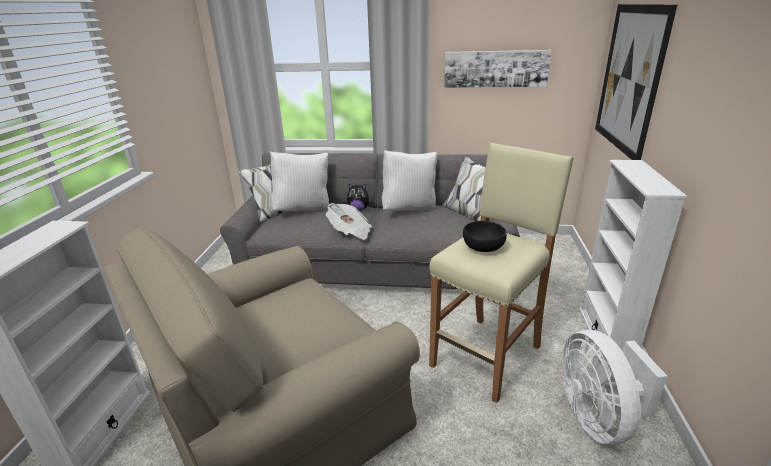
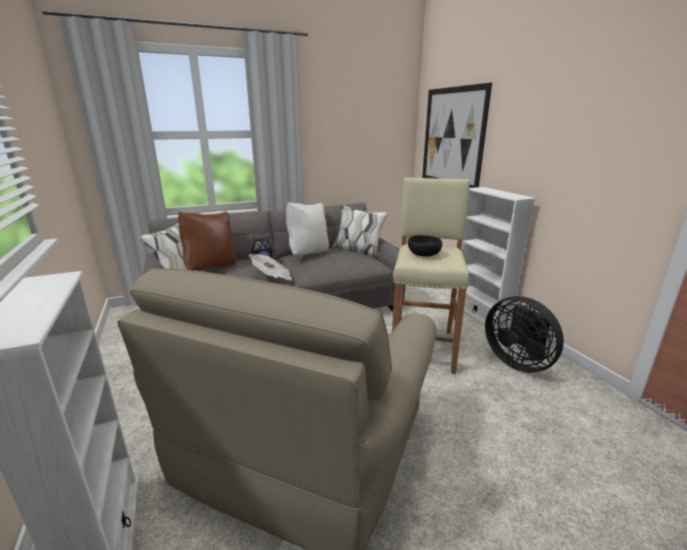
camera: 30 degrees left, 5 degrees down
(303, 209) = (211, 268): white pillow -> brown pillow
(495, 68) = (348, 137): picture -> none
(598, 418) = (518, 362): white fan -> black fan

